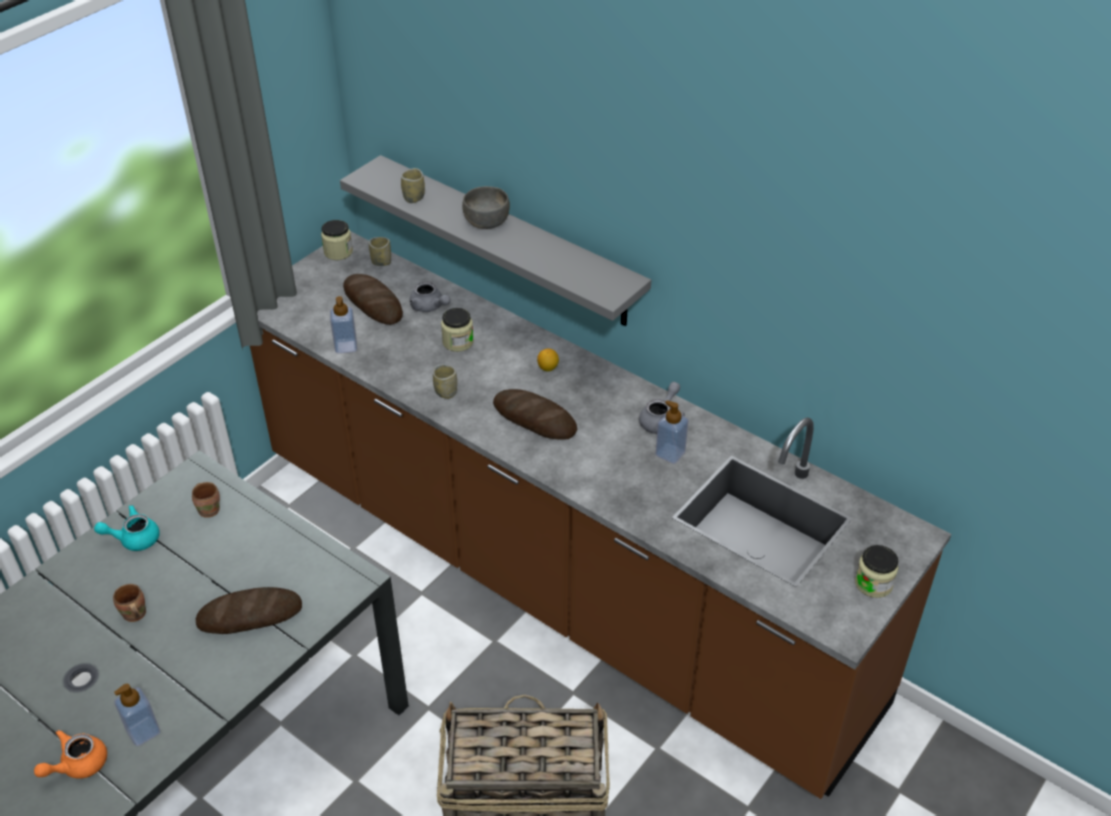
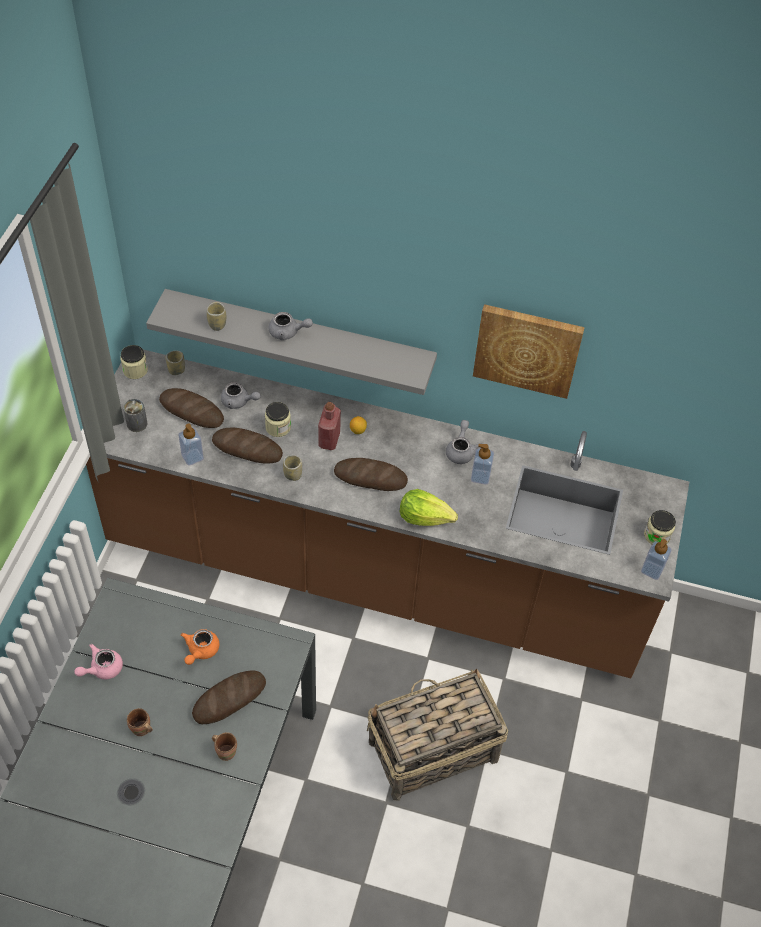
camera: 25 degrees left, 10 degrees up
(77, 765) = (171, 856): orange teapot -> orange teapot (200, 651)
(134, 538) = (102, 668): turquoise teapot -> pink teapot
(143, 731) = (204, 814): soap dispenser -> soap dispenser (652, 570)
(210, 509) = (147, 624): brown mug -> brown mug (226, 751)
(307, 301) = (137, 424): none -> can
(411, 354) = (247, 449): none -> bread
(487, 222) = (288, 332): grey bowl -> grey teapot
(509, 369) = (329, 440): none -> red bottle
(577, 477) = (425, 517): none -> lettuce
(753, 287) = (527, 349): none -> picture

